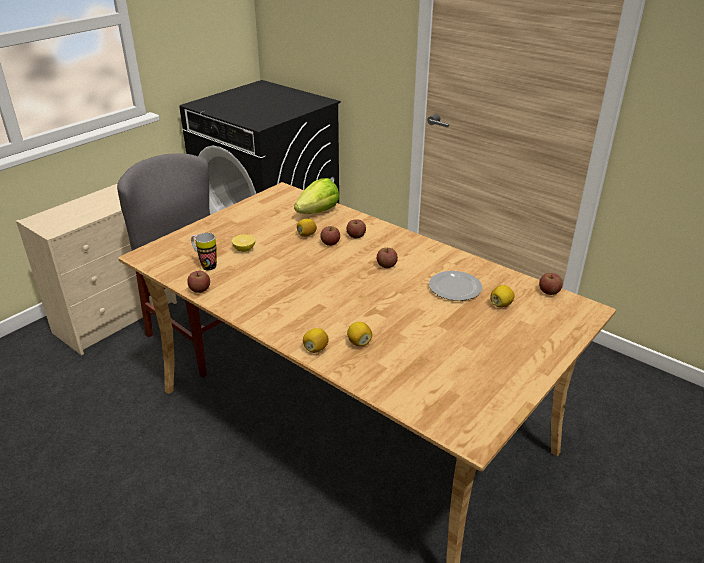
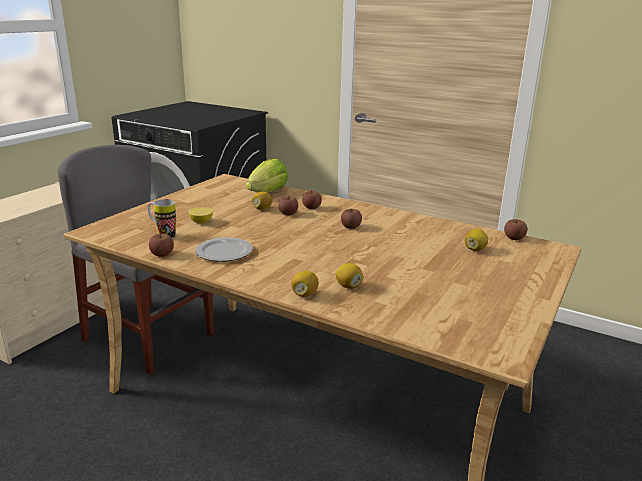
camera: 10 degrees left, 10 degrees down
(454, 288) = (424, 240): plate -> plate (223, 252)

